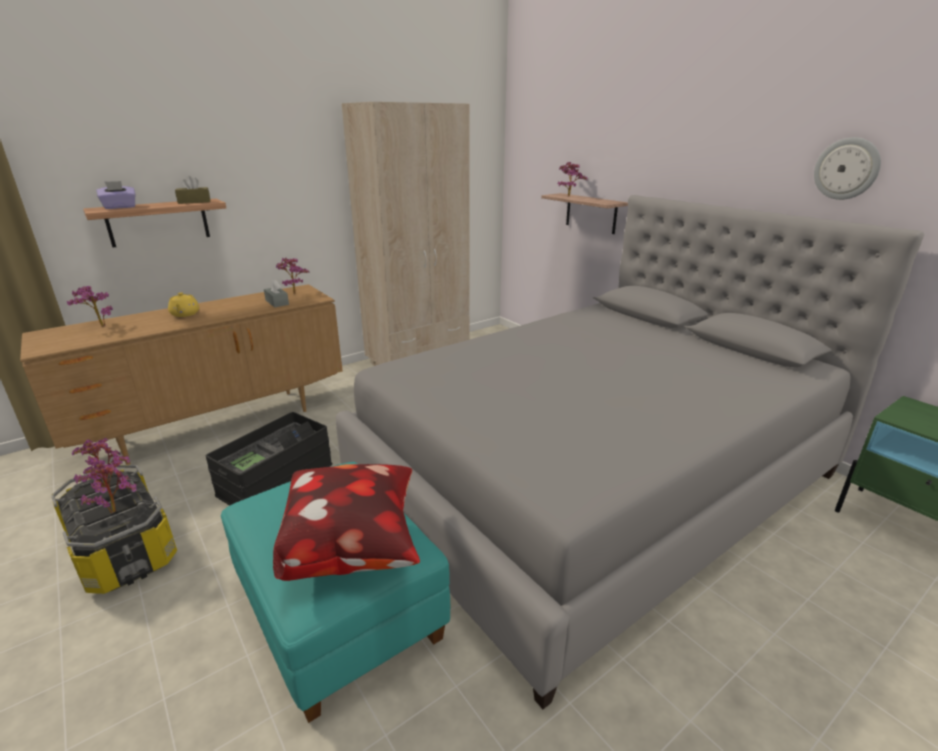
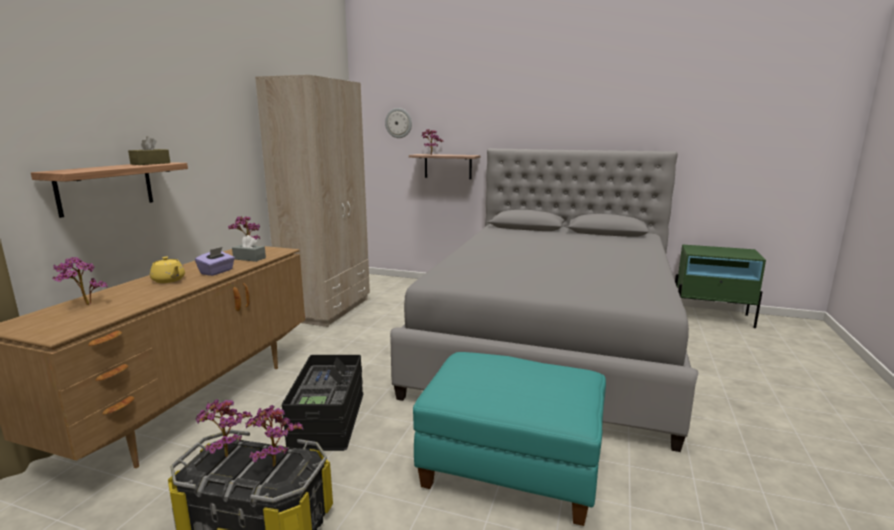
camera: 35 degrees left, 10 degrees down
(120, 207) = (82, 169): purple tissue box -> purple tissue box (217, 272)
(355, 547) = (555, 382): pillow -> none
(846, 169) = (626, 122): wall clock -> wall clock (398, 123)

